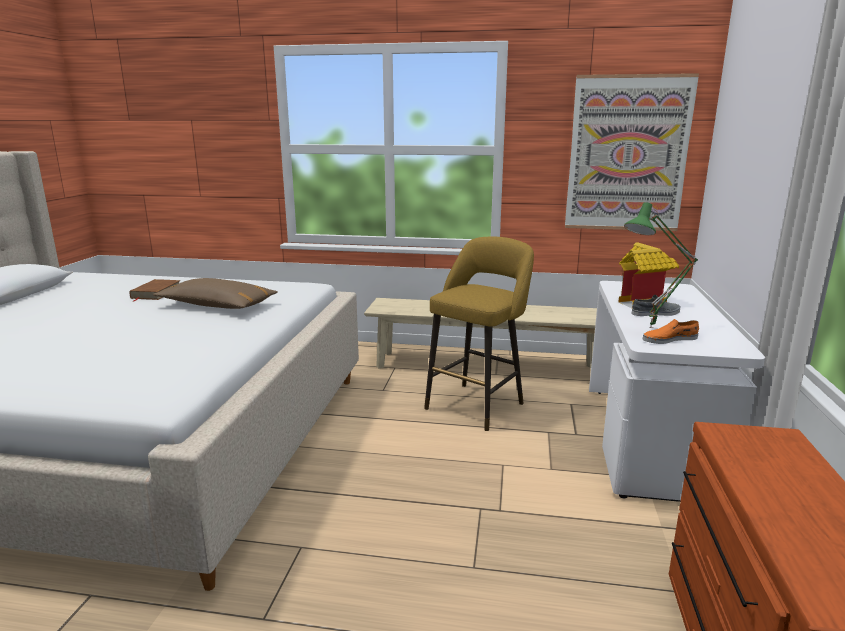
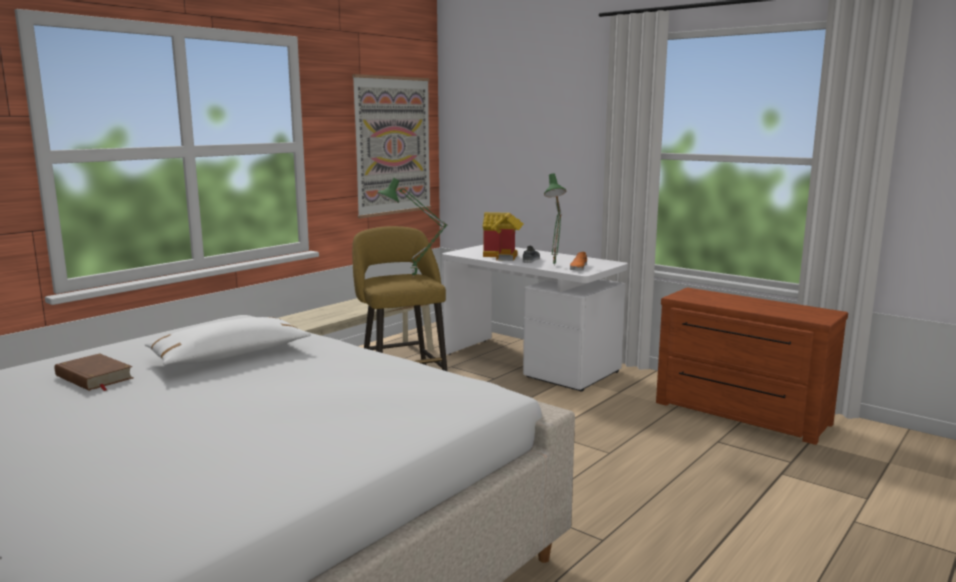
camera: 60 degrees left, 5 degrees down
(217, 305) = (229, 356): brown pillow -> white pillow
(488, 294) = (413, 277): none -> green table lamp

